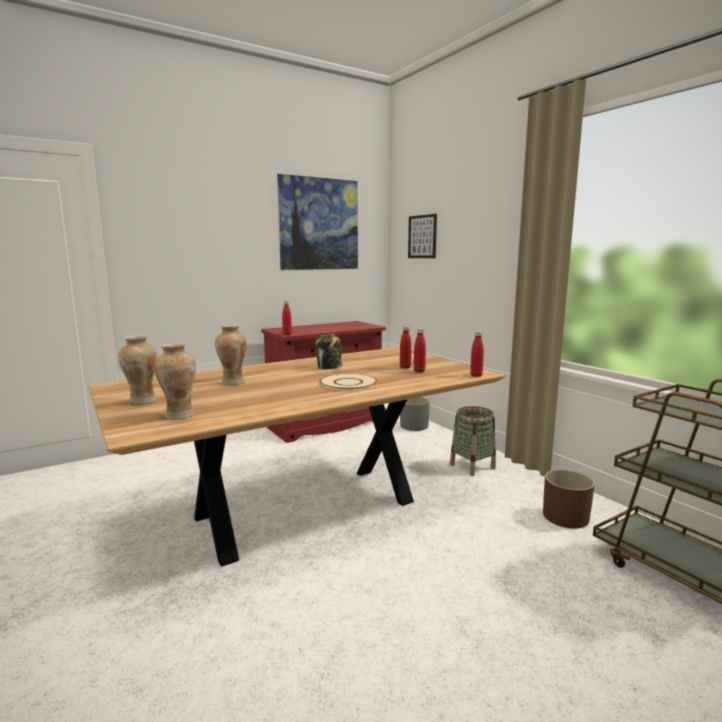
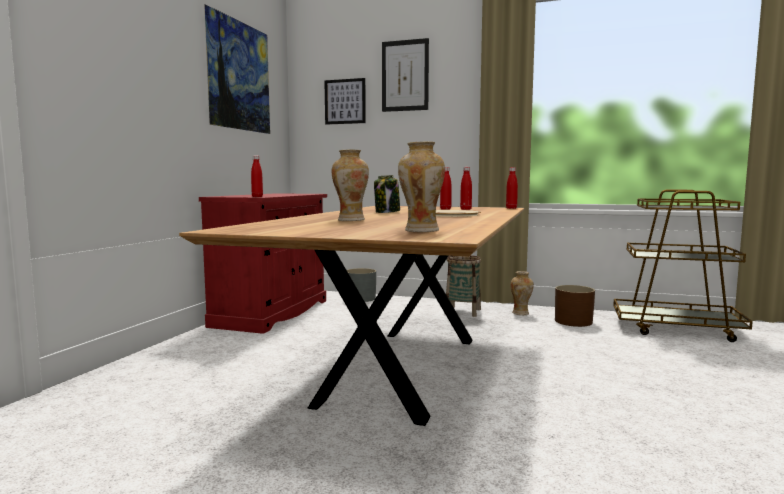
camera: 40 degrees left, 5 degrees down
(142, 401) = (329, 231): vase -> vase (521, 313)
(466, 210) = (405, 75): none -> picture

